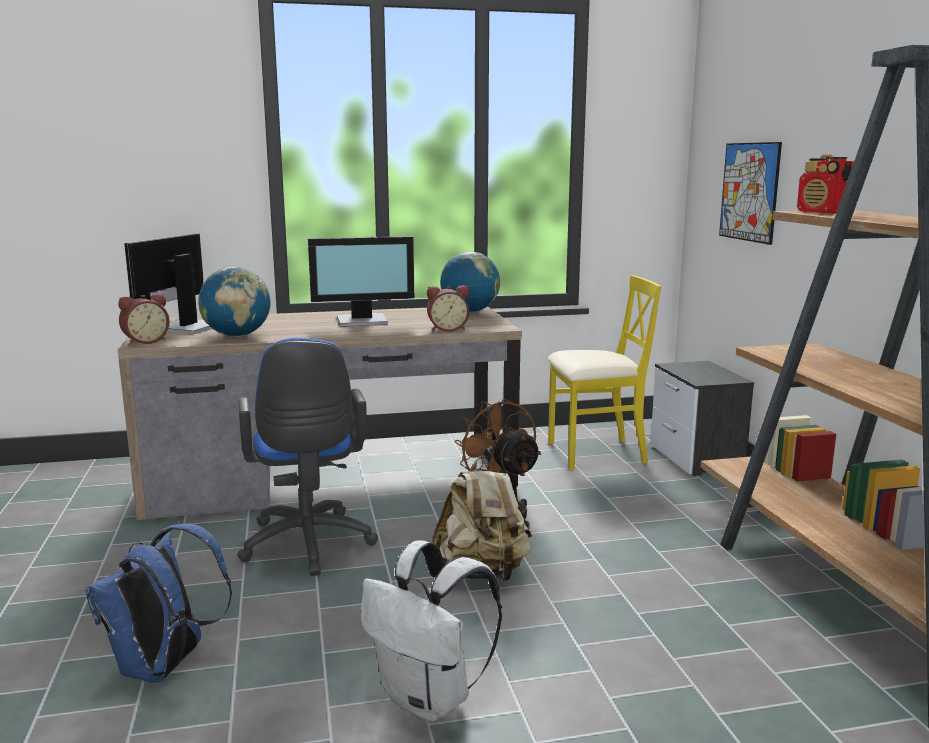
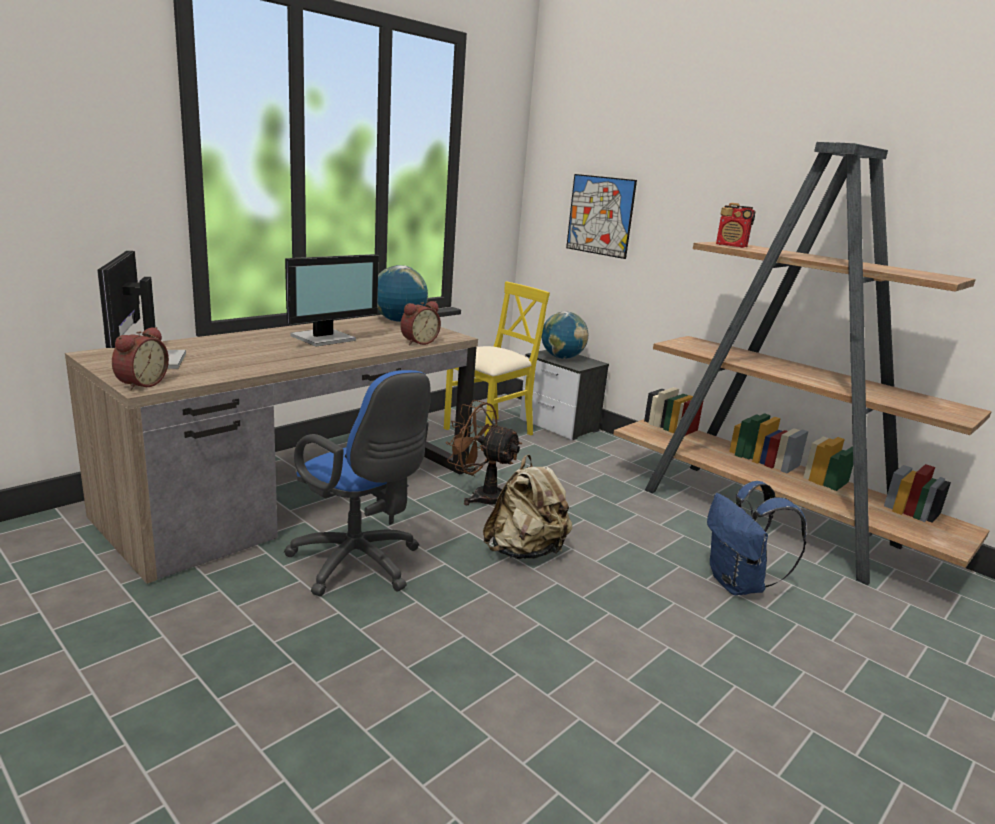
camera: 35 degrees left, 5 degrees up
(164, 668) = (375, 716): blue backpack -> blue backpack (738, 585)
(237, 336) = (233, 367): globe -> globe (562, 358)
(430, 699) = (606, 661): white backpack -> none

